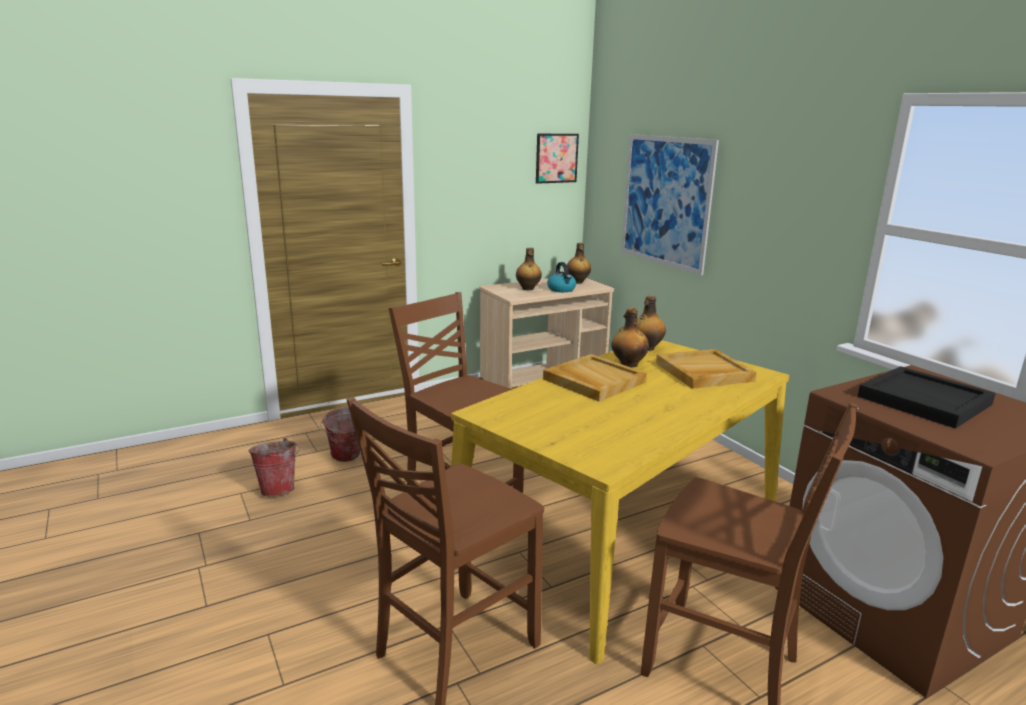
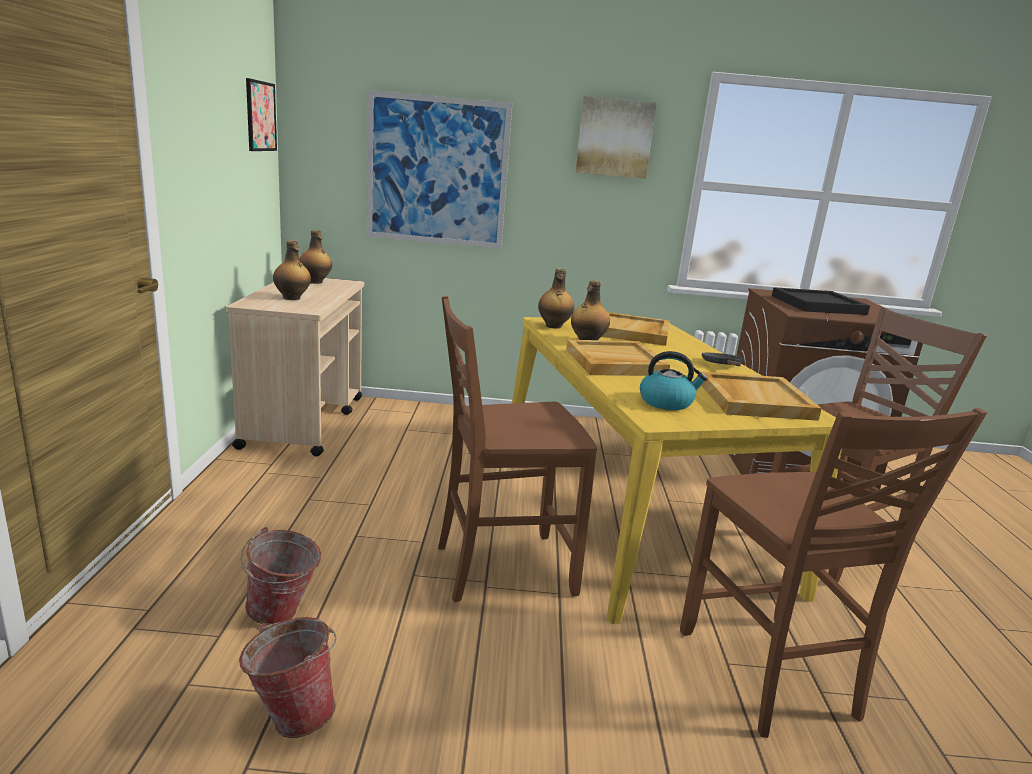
camera: 60 degrees left, 0 degrees up
(561, 289) = (326, 292): kettle -> kettle (667, 402)
(600, 438) = (754, 400): none -> beige tray
(682, 416) = (722, 365): none -> black frying pan
(799, 172) = (614, 138): none -> picture

